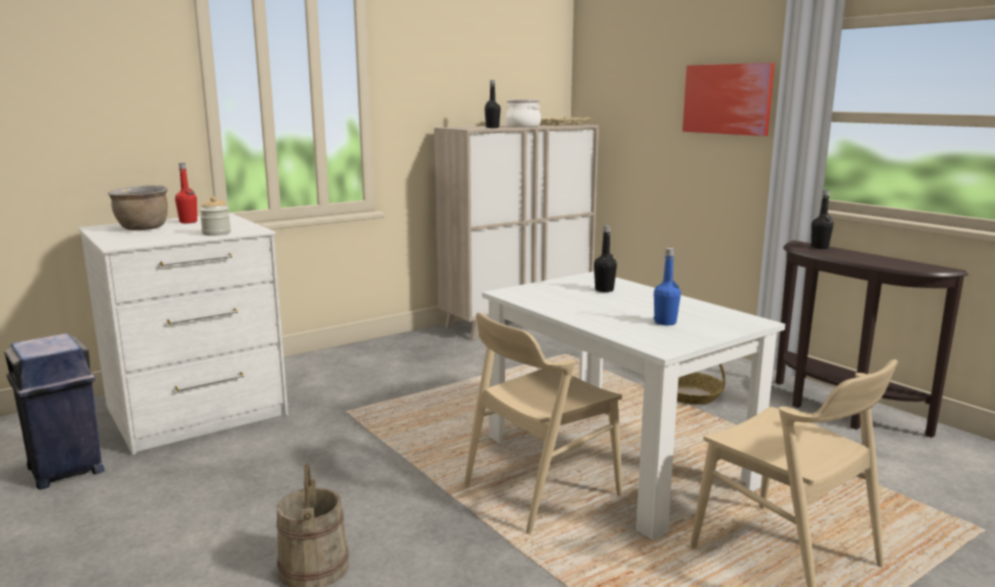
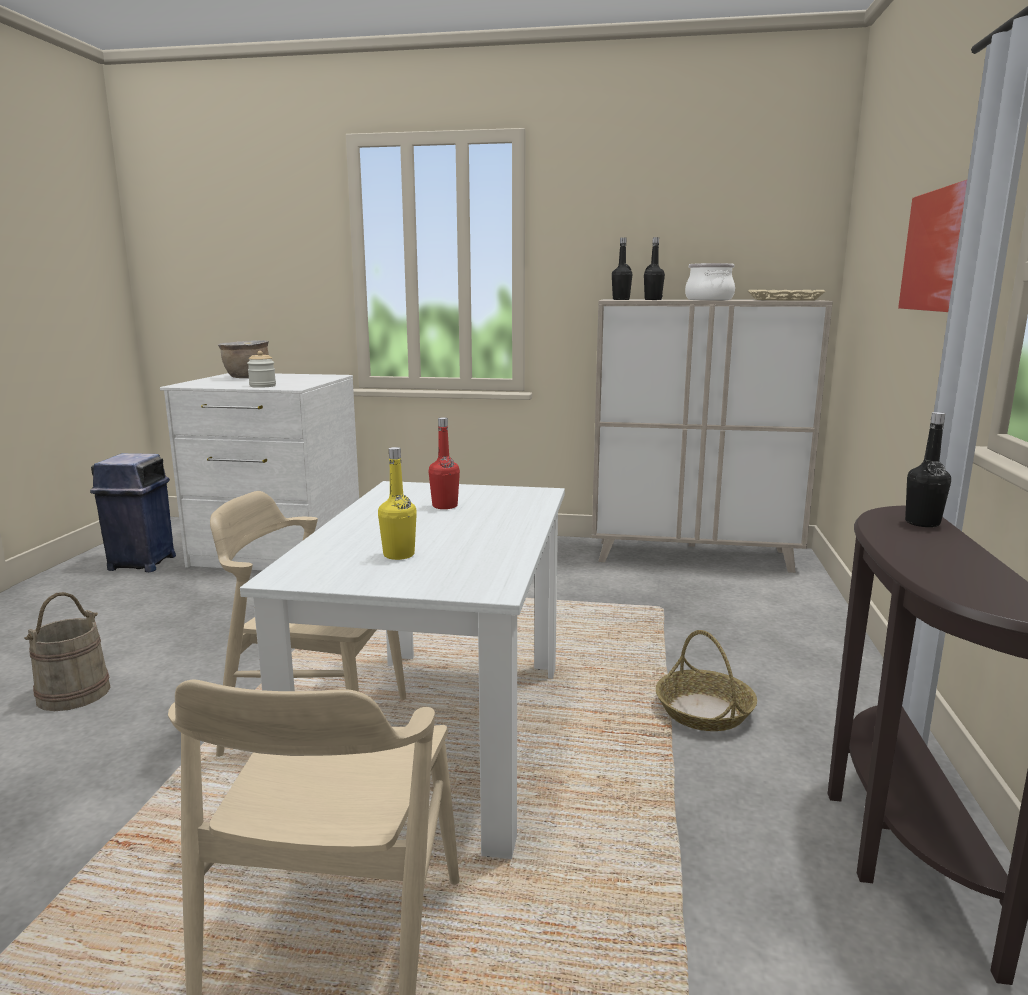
camera: 45 degrees right, 0 degrees up
(188, 222) = (293, 377): red bottle -> red bottle (445, 506)
(604, 290) = (487, 507): black bottle -> black bottle (621, 299)
(665, 322) = (399, 555): blue bottle -> yellow bottle

